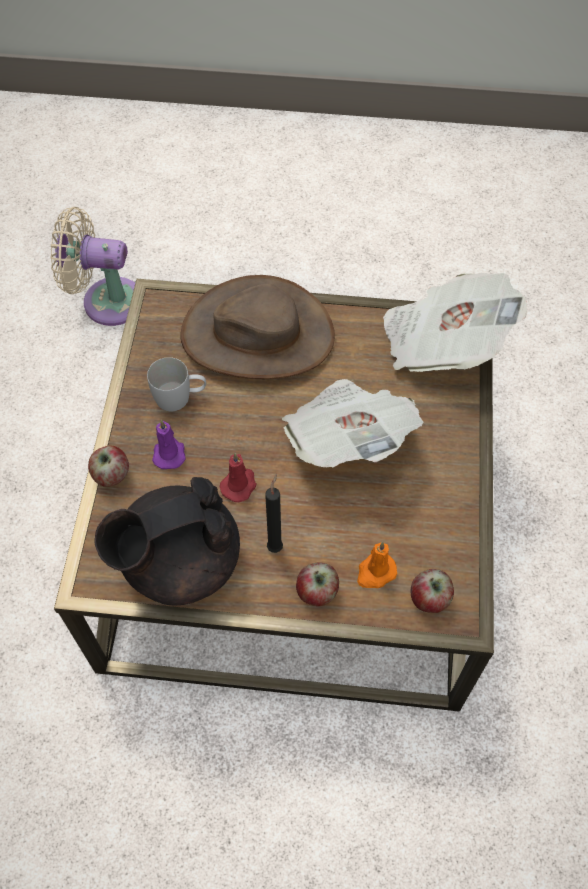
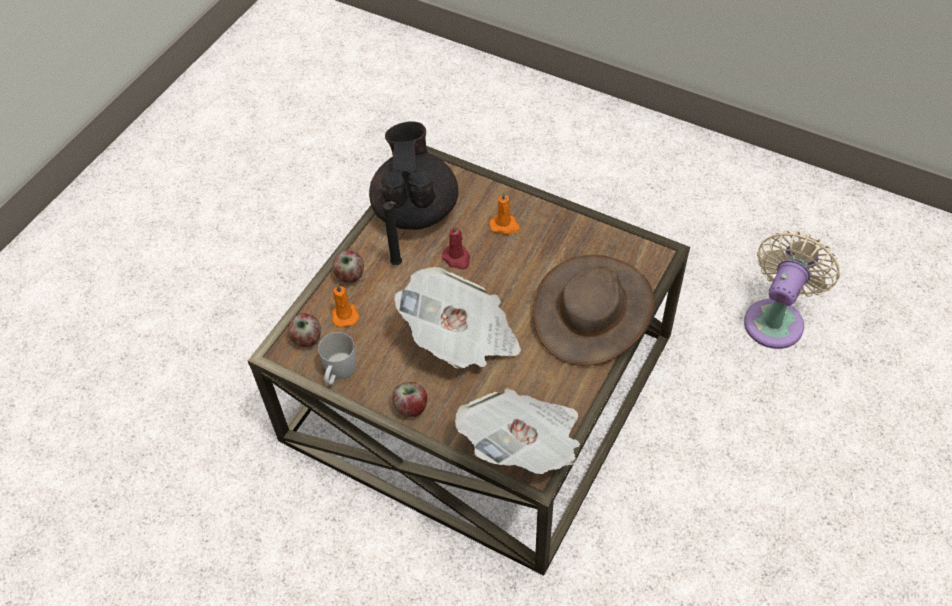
camera: 115 degrees right, 5 degrees down
(111, 475) = (502, 189): apple -> apple (411, 407)
(169, 453) = (505, 226): purple candle -> orange candle
(180, 397) = (552, 244): white mug -> white mug (338, 373)

